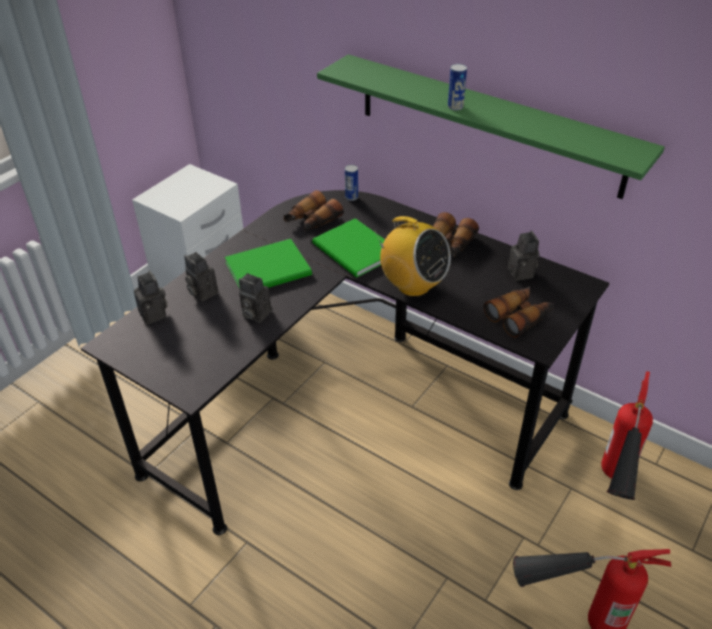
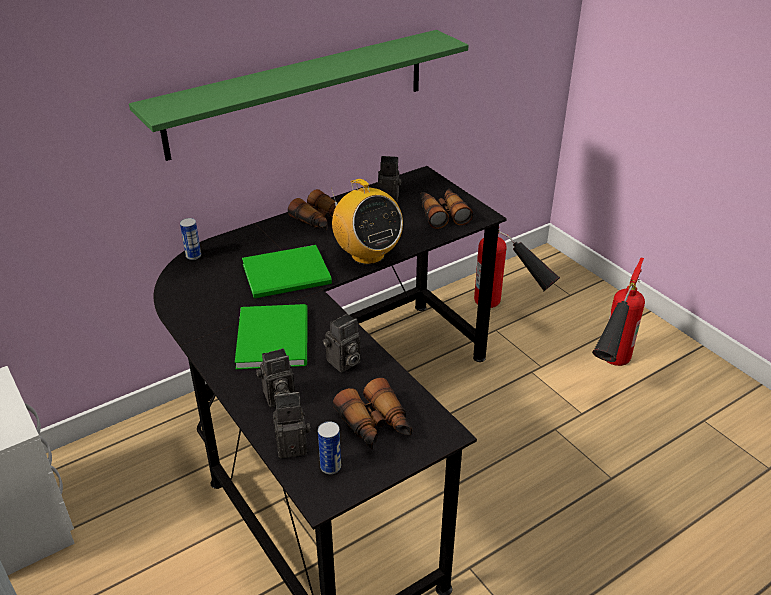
camera: 70 degrees left, 5 degrees down
(311, 221) = (212, 291): binoculars -> binoculars (375, 425)
(413, 286) = (367, 255): radio -> radio turned 90 degrees clockwise
(455, 107) = (303, 79): can -> can (330, 467)

